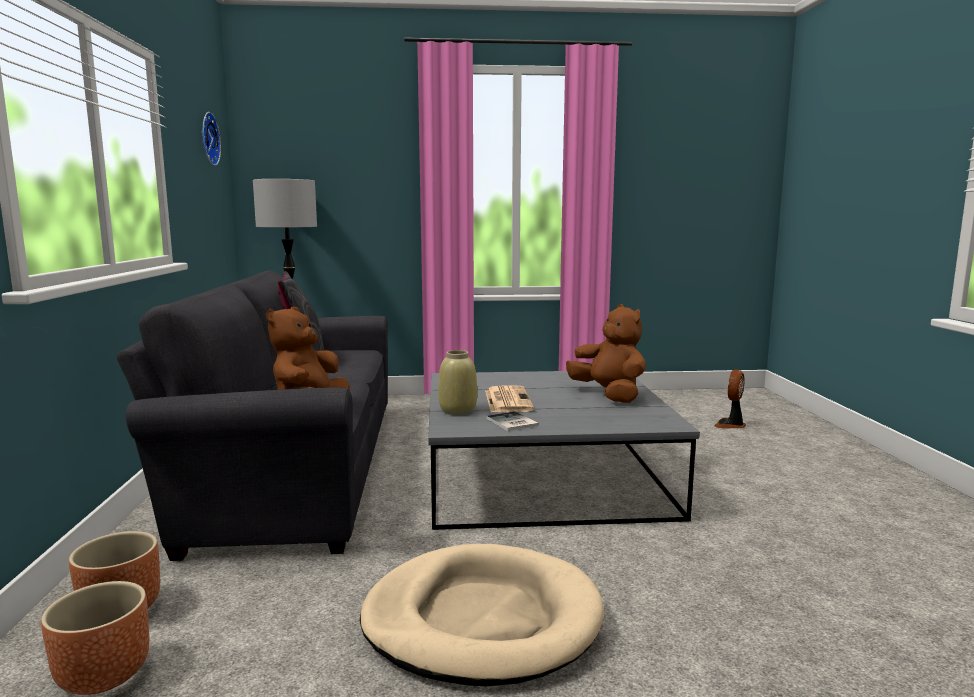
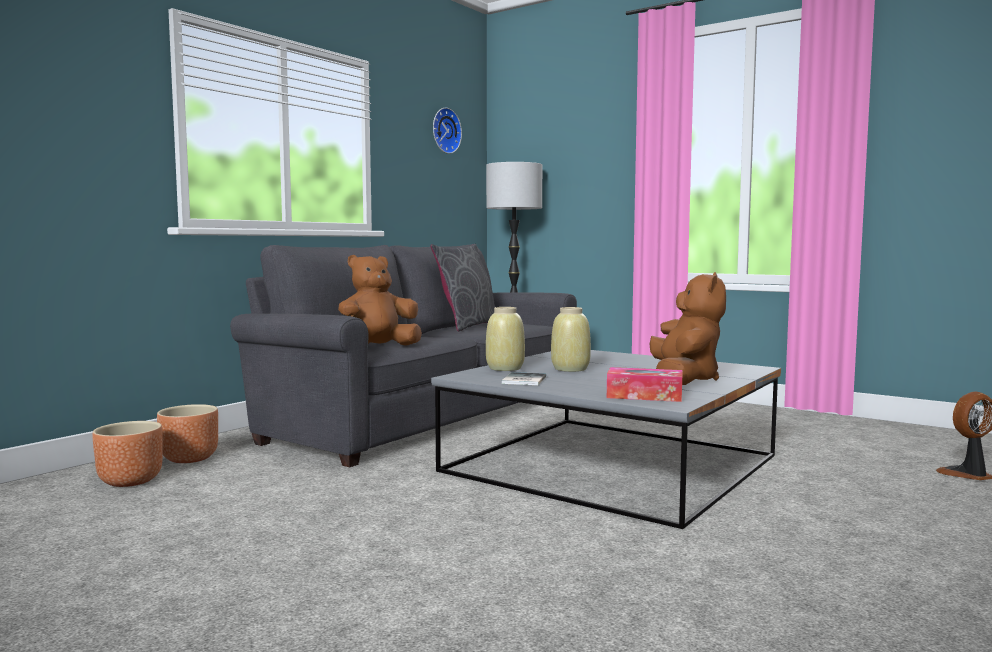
camera: 40 degrees right, 5 degrees down
(482, 620) = (350, 526): beige dog bed -> none
(507, 400) = (570, 369): newspaper -> beige vase
(634, 420) = (644, 396): none -> tissue box

